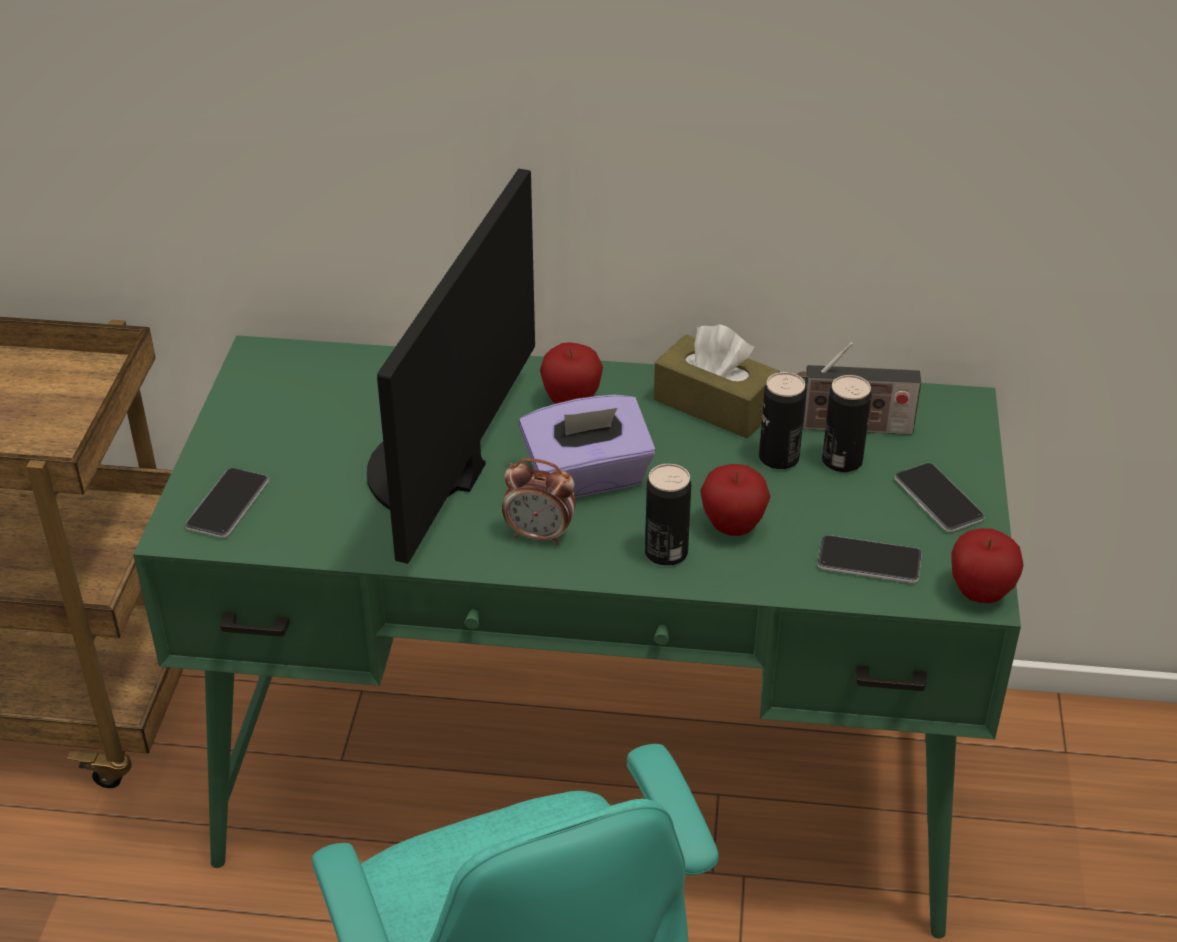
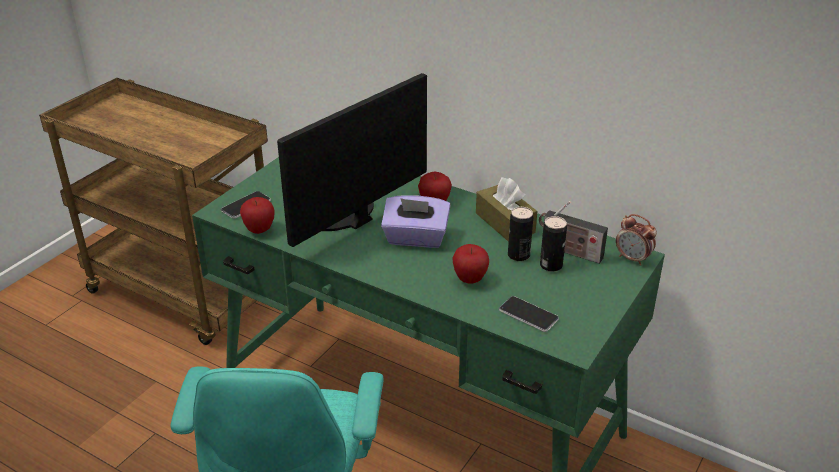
camera: 25 degrees right, 5 degrees down
(540, 535) = (373, 256): alarm clock -> alarm clock (633, 259)
(666, 553) = (427, 281): can -> none
(938, 499) = (589, 297): phone -> none
(980, 593) = (577, 347): apple -> apple (259, 230)

